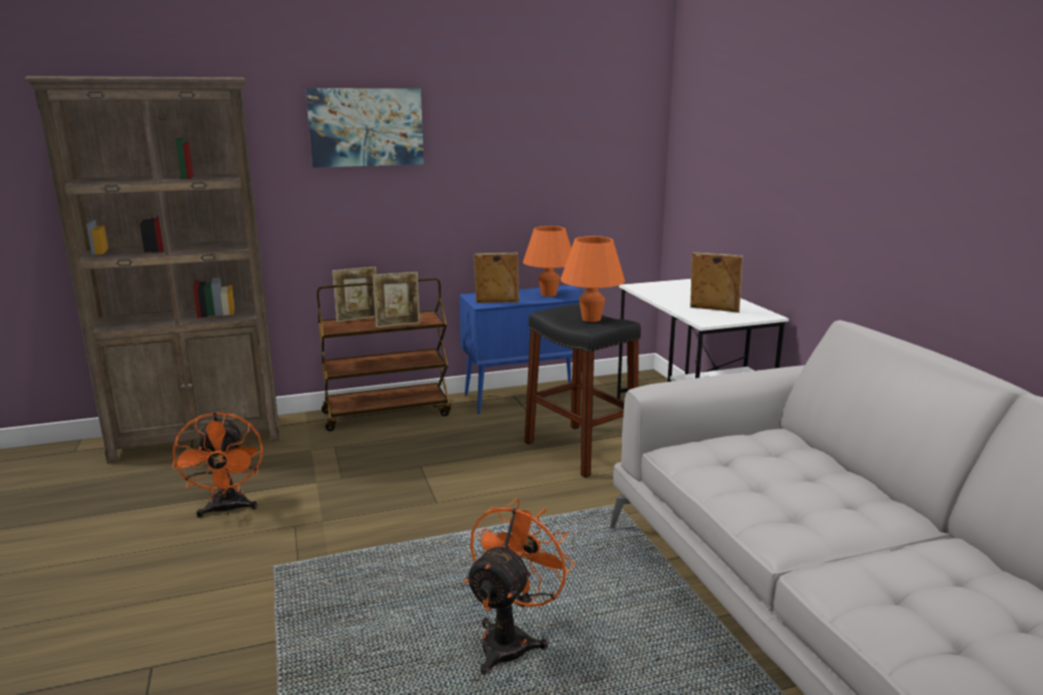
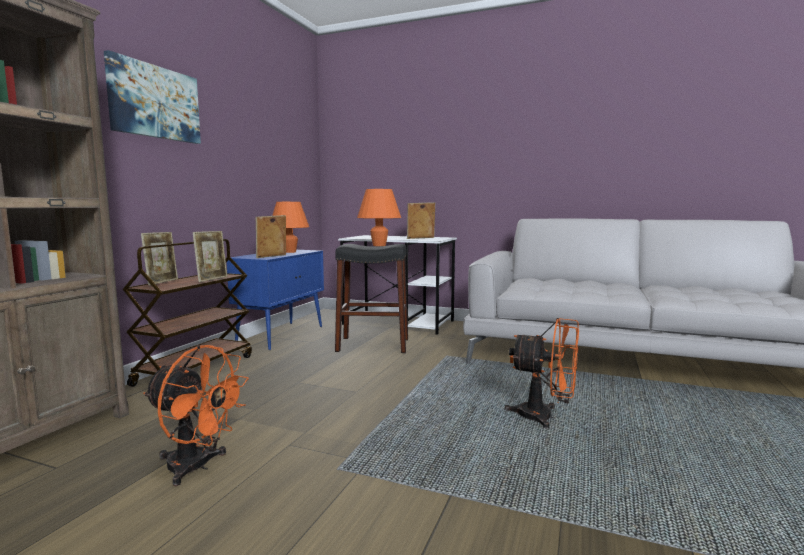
camera: 50 degrees left, 10 degrees down
(511, 640) = (544, 417): orange fan -> orange fan turned 135 degrees clockwise

